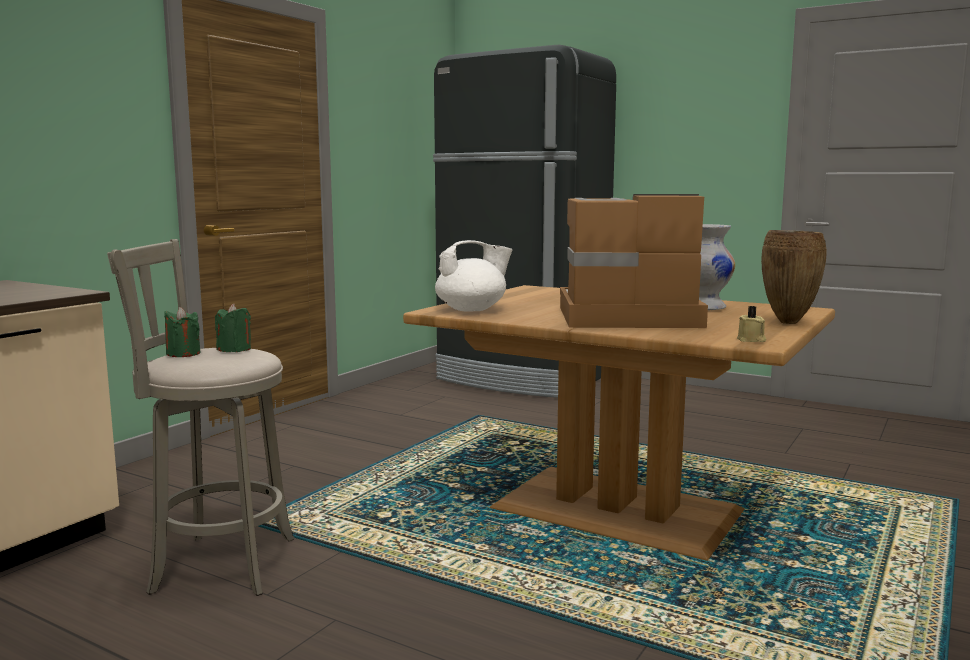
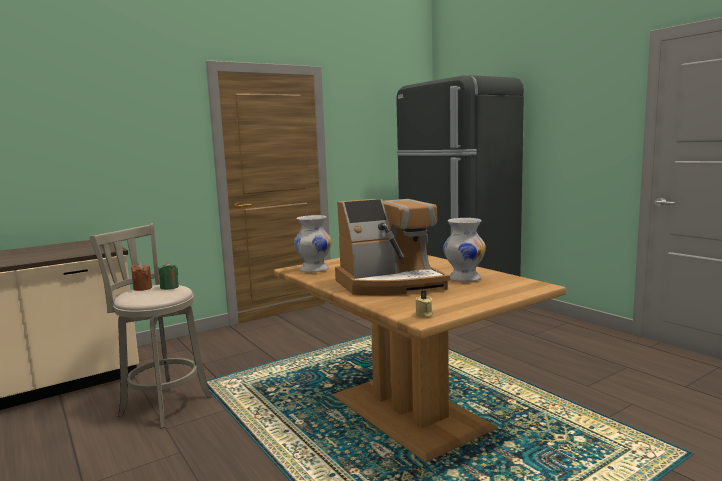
camera: 25 degrees right, 0 degrees up
(183, 354) = (142, 288): green candle -> brown candle
(472, 310) = (314, 269): white teapot -> white vase
(625, 317) = (390, 284): coffee machine -> coffee machine turned 135 degrees clockwise
(789, 323) = (492, 299): brown vase -> none

